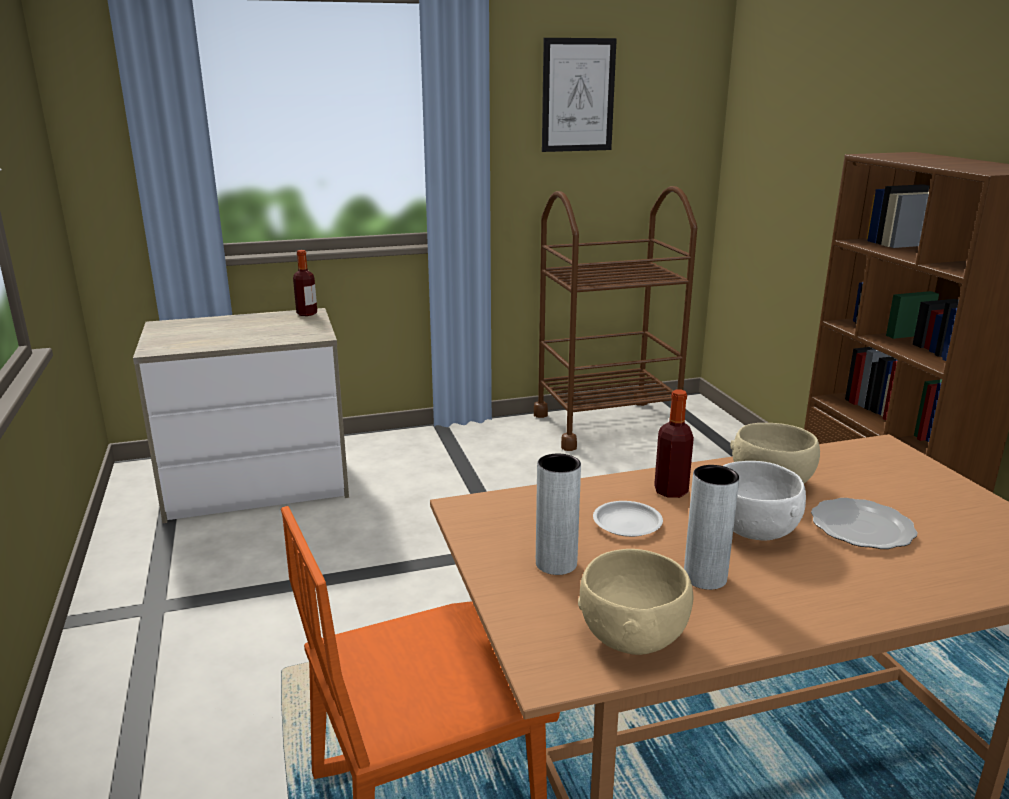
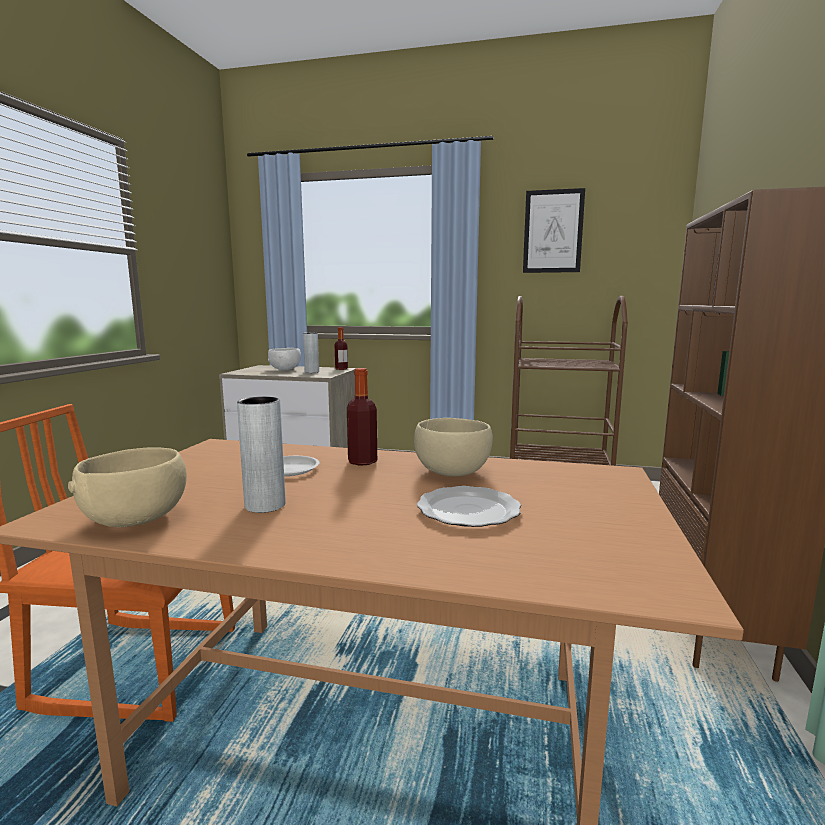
camera: 30 degrees right, 10 degrees down
(556, 563) = (194, 476): grey vase -> grey vase (312, 372)
(753, 530) = (370, 491): white bowl -> white bowl (285, 369)

